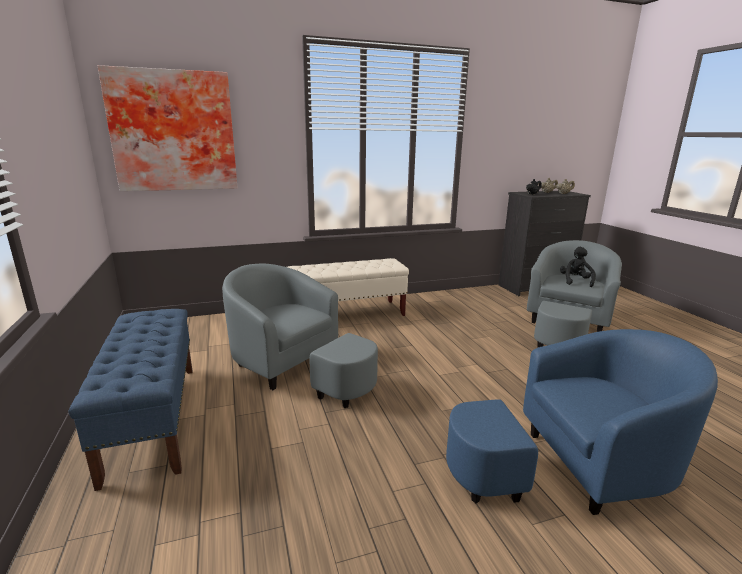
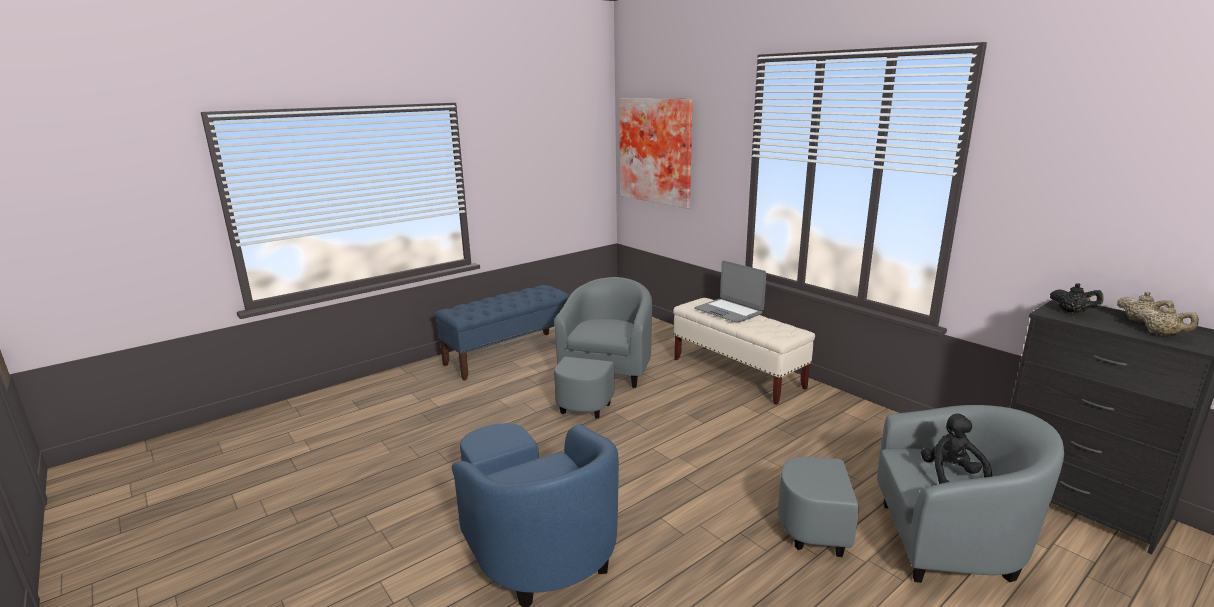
camera: 70 degrees right, 0 degrees up
(331, 266) = (728, 311): none -> laptop
(575, 281) = (951, 477): black plush toy -> black plush toy turned 75 degrees counterclockwise

